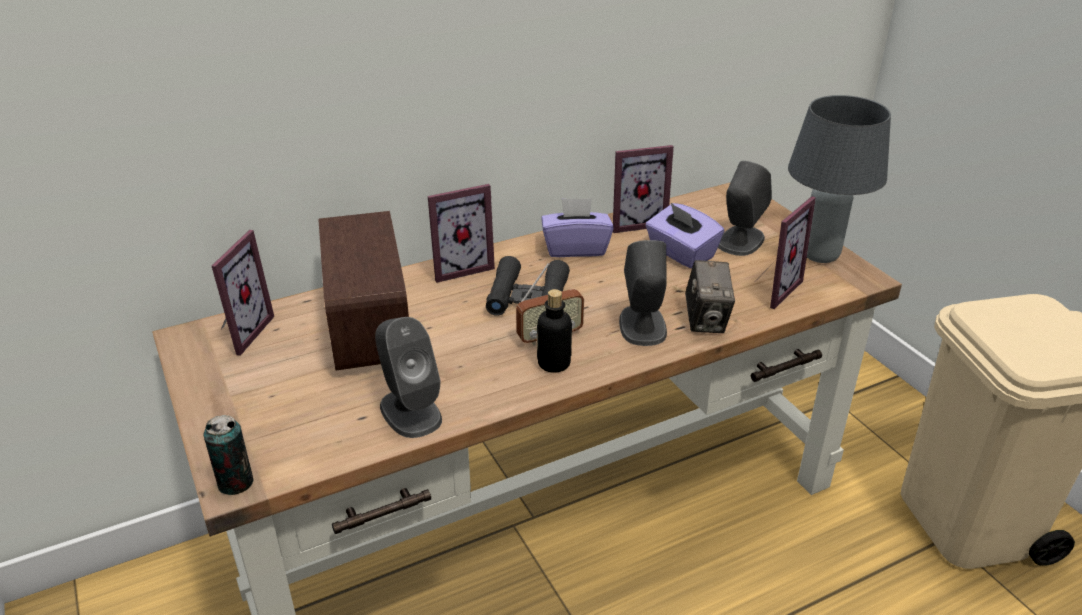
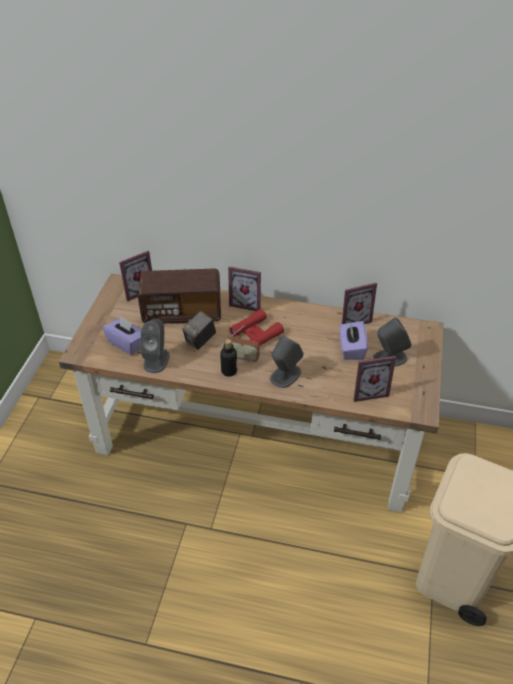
camera: 40 degrees right, 10 degrees up
(235, 483) = (78, 353): can -> none
(368, 326) = (182, 313): radio -> radio turned 60 degrees clockwise
(528, 297) = (256, 334): black binoculars -> red binoculars
(575, 248) = (307, 320): purple tissue box -> purple tissue box (127, 343)
(635, 221) = (353, 320): picture frame -> picture frame turned 45 degrees counterclockwise
(706, 321) = (315, 389): camera -> camera (200, 341)
(820, 256) = (418, 388): grey table lamp -> none

